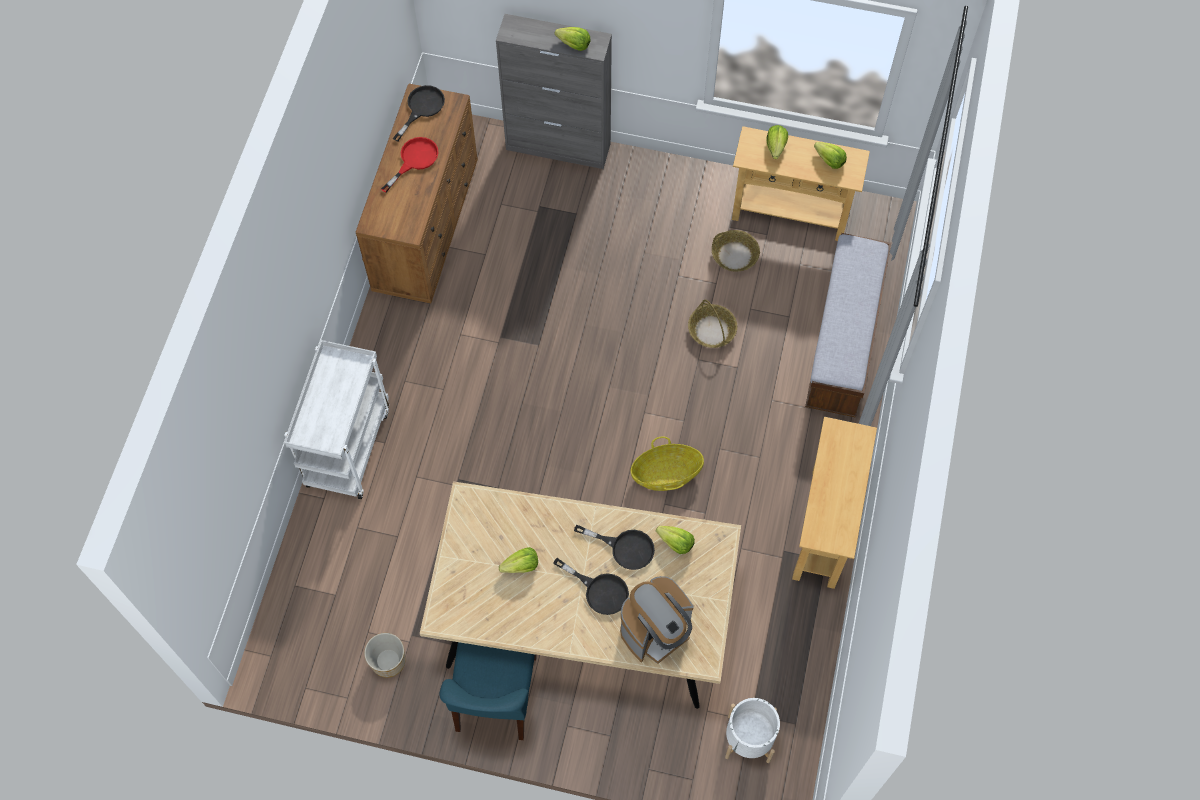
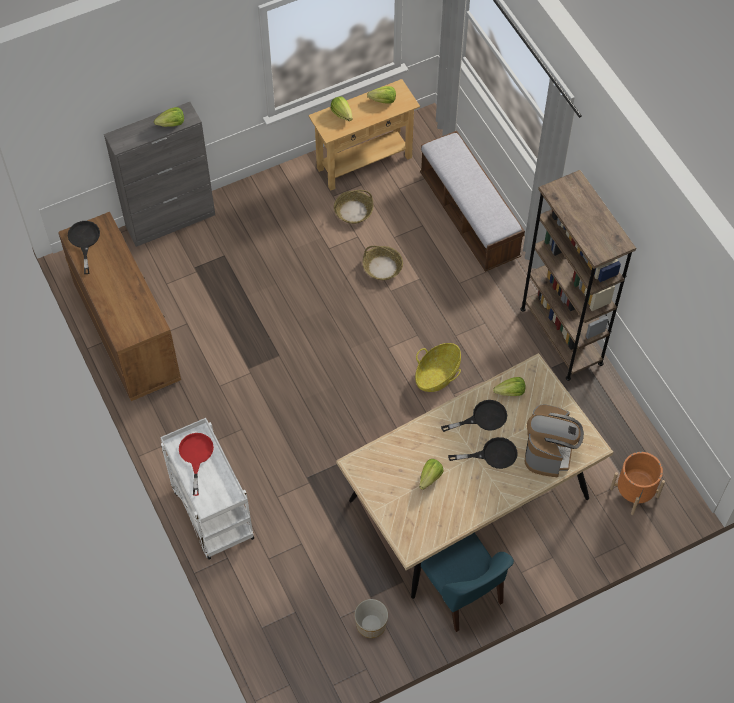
camera: 40 degrees left, 5 degrees down
(414, 160) = (112, 278): red frying pan -> red frying pan (196, 456)
(748, 738) = (634, 493): white planter -> orange planter
(823, 527) = (561, 336): beige console table -> brown bookcase

